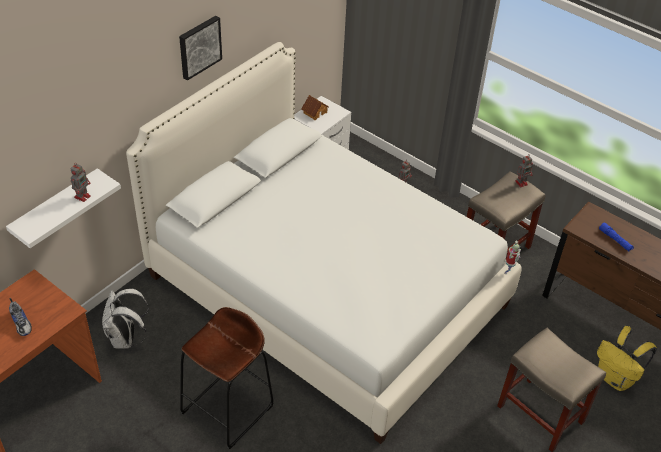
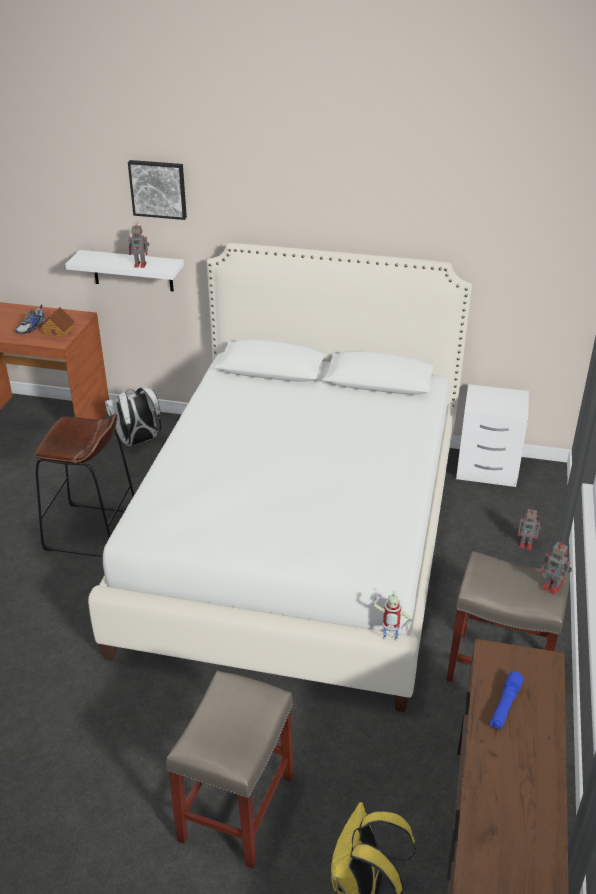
camera: 65 degrees right, 10 degrees down
(199, 46) = (333, 202): picture -> picture (158, 189)
(315, 112) = (494, 395): toy house -> toy house (58, 331)

